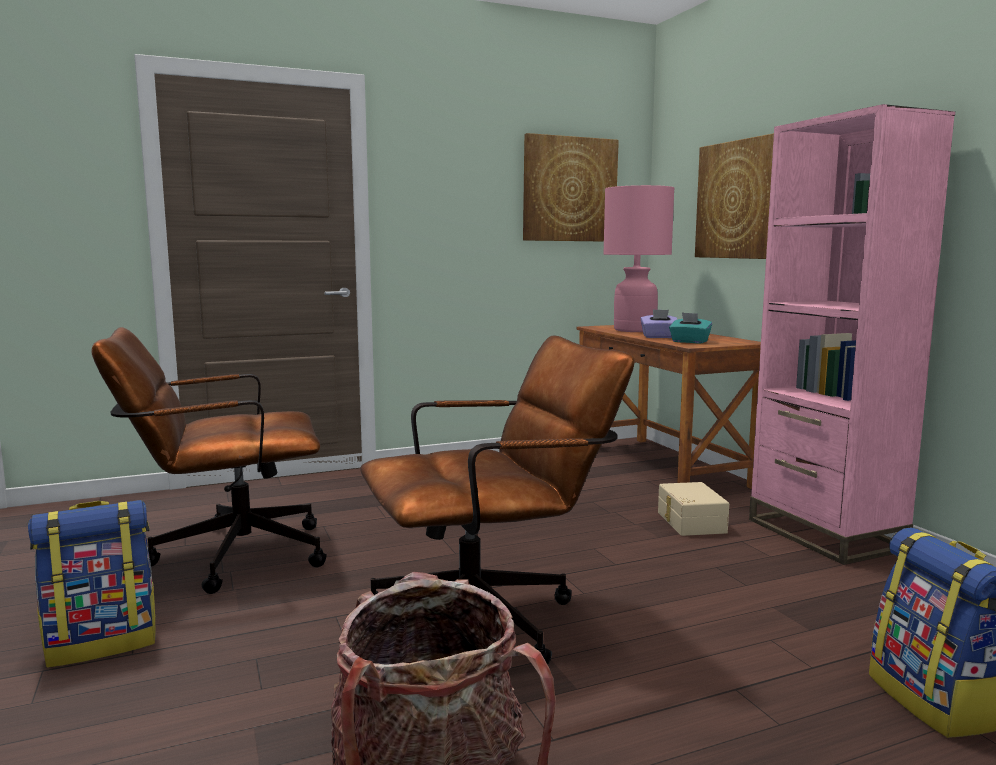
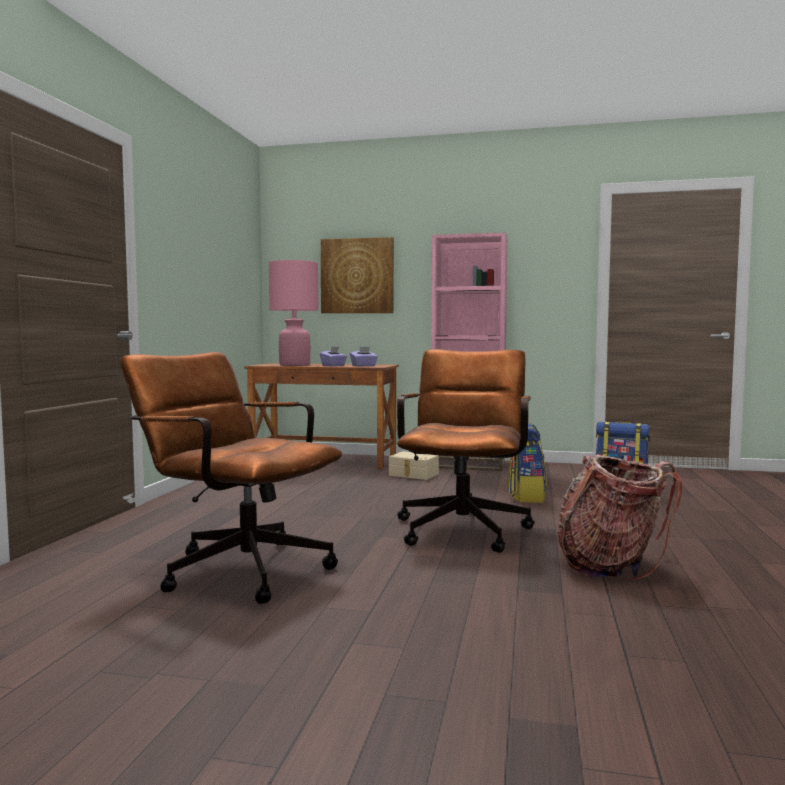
camera: 55 degrees left, 5 degrees down
(103, 642) = (335, 619): backpack -> backpack (526, 496)
(225, 556) = (237, 568): brown office chair -> brown office chair turned 105 degrees clockwise
(569, 189) = (231, 259): picture -> none
(689, 342) = (364, 366): turquoise tissue box -> purple tissue box

